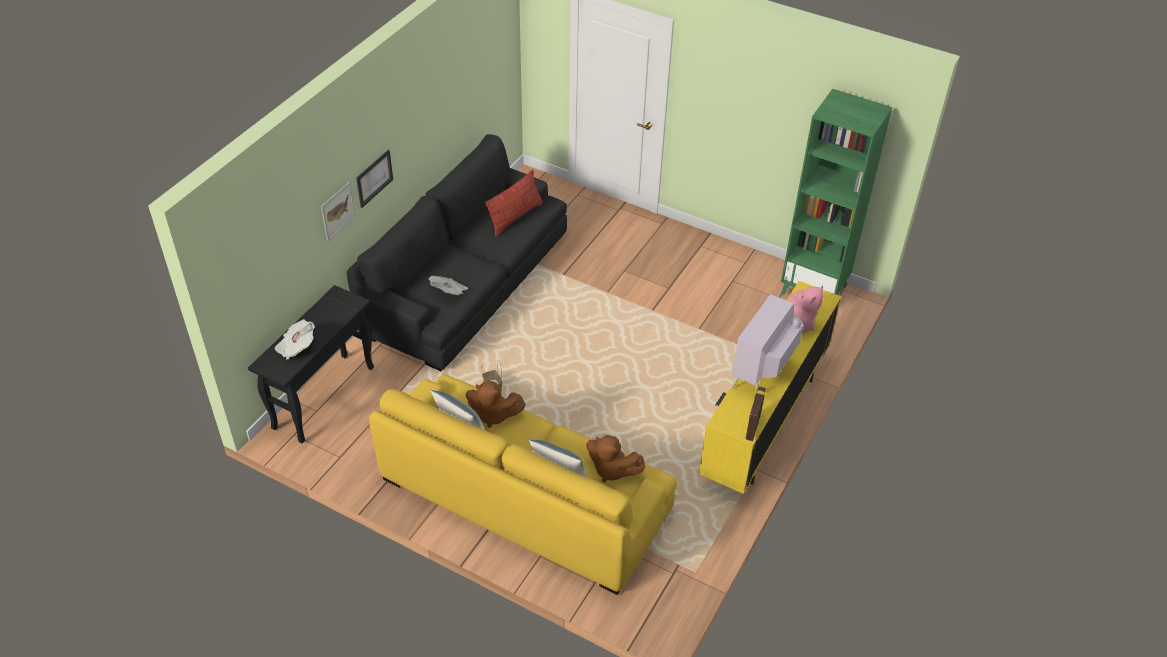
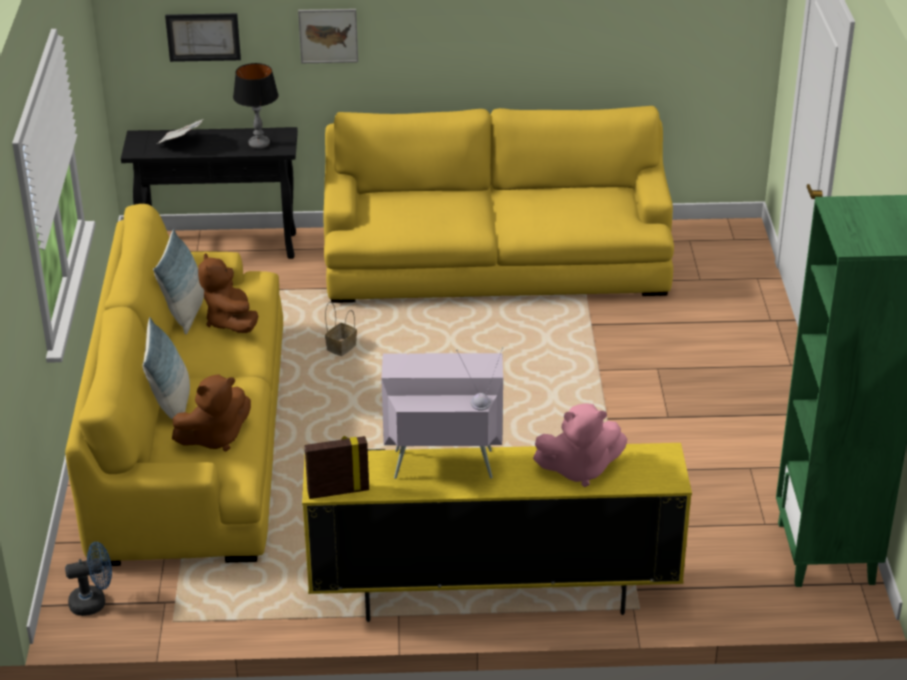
camera: 60 degrees right, 10 degrees down
(338, 310) = (259, 144): none -> table lamp
(374, 178) = (408, 34): picture -> picture (203, 37)
(449, 292) = (400, 219): newspaper -> none
(467, 282) = (496, 263): black sofa -> yellow sofa
(515, 217) = (586, 213): pillow -> none
(611, 470) = (215, 438): brown plush toy -> brown plush toy turned 120 degrees counterclockwise
(652, 605) = (94, 602): none -> blue fan

